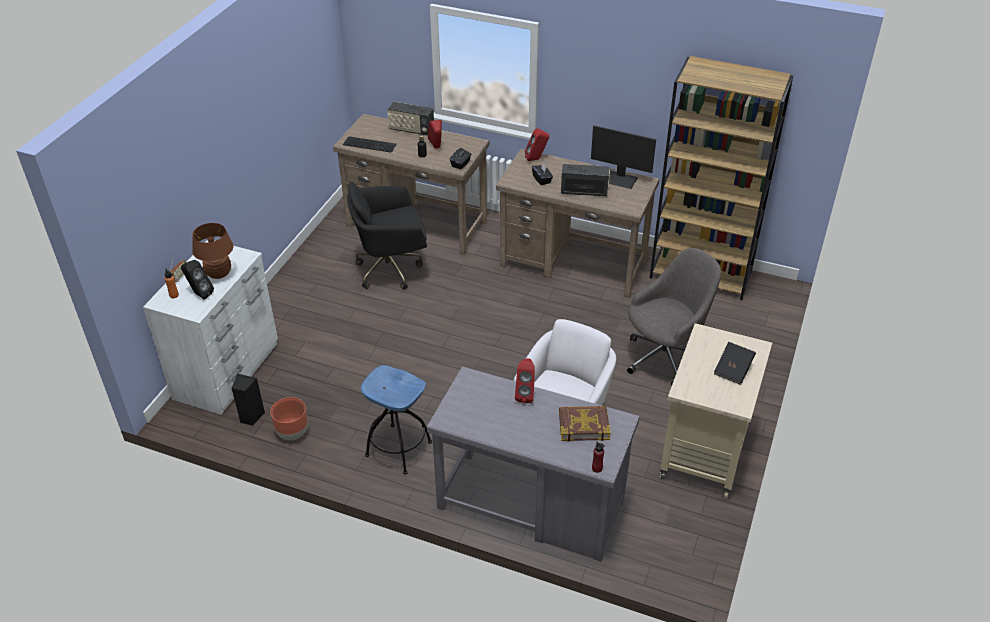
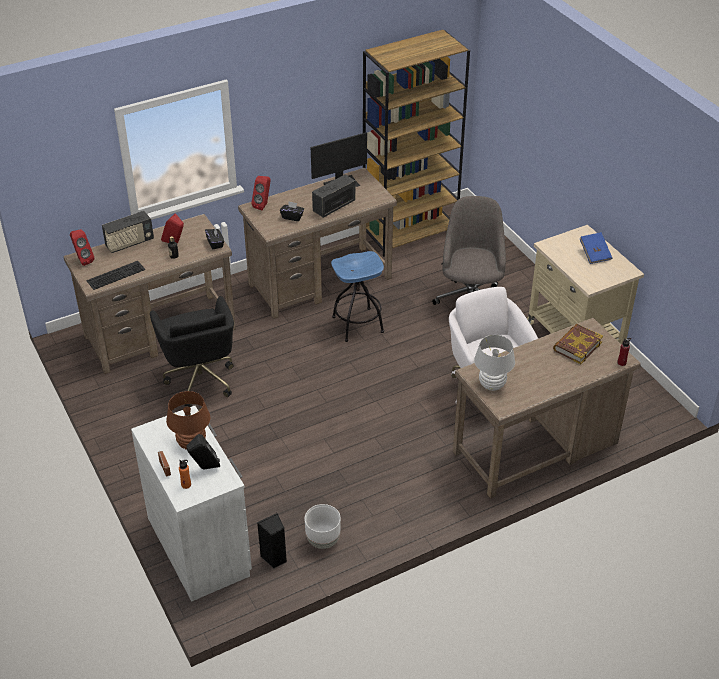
camera: 50 degrees left, 0 degrees up
(292, 433) = (322, 541): brown planter -> white planter
(391, 270) = (200, 379): black office chair -> black office chair turned 45 degrees counterclockwise
(398, 448) = (408, 486): blue stool -> blue stool (357, 324)
(466, 398) = (492, 385): none -> white table lamp
(525, 394) = (519, 355): red speaker -> red speaker (83, 260)
(530, 505) = (536, 448): grey desk -> brown desk
(733, 370) = (594, 254): black book -> blue book

